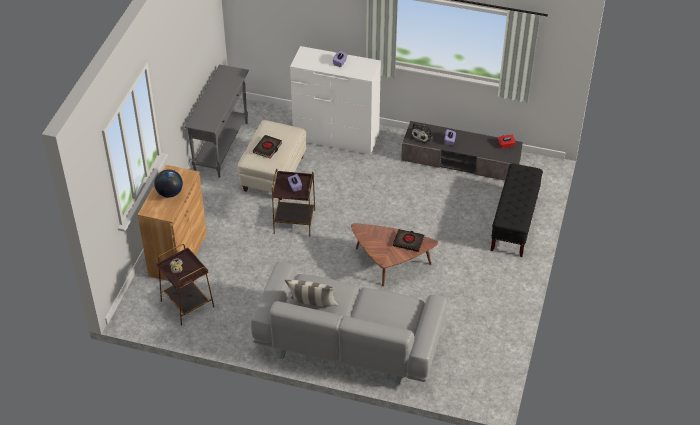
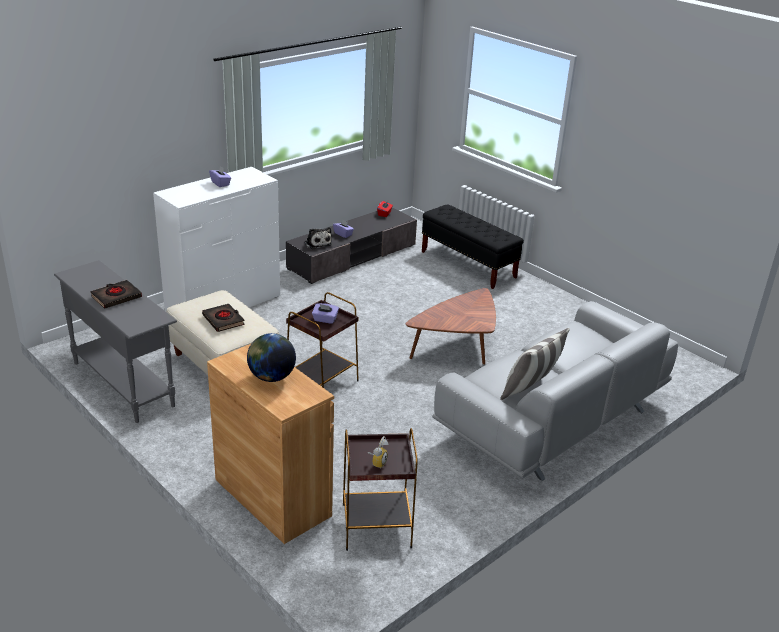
camera: 60 degrees left, 15 degrees down
(408, 242) = (469, 302): black book -> black book (116, 297)

